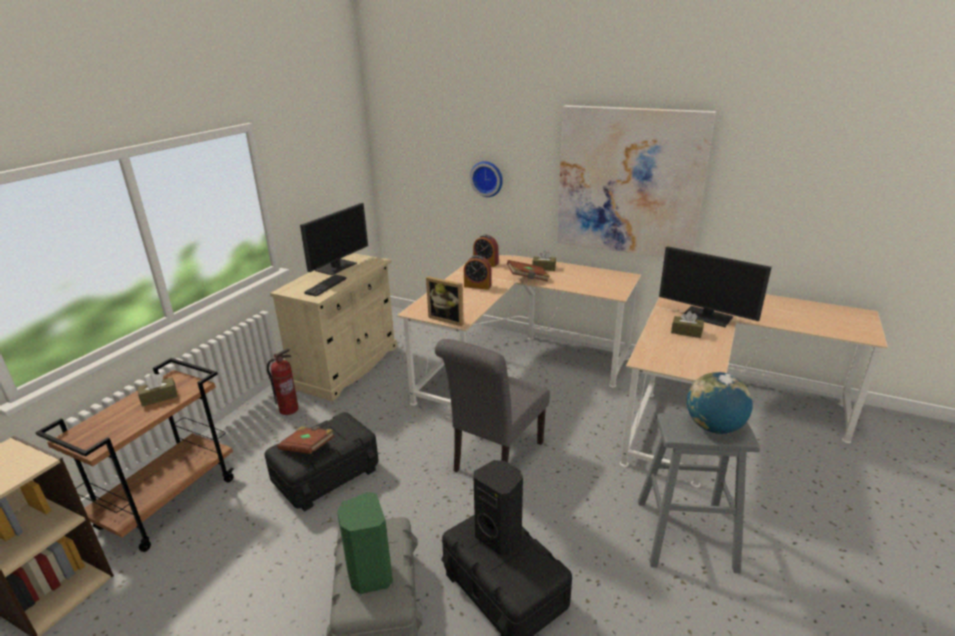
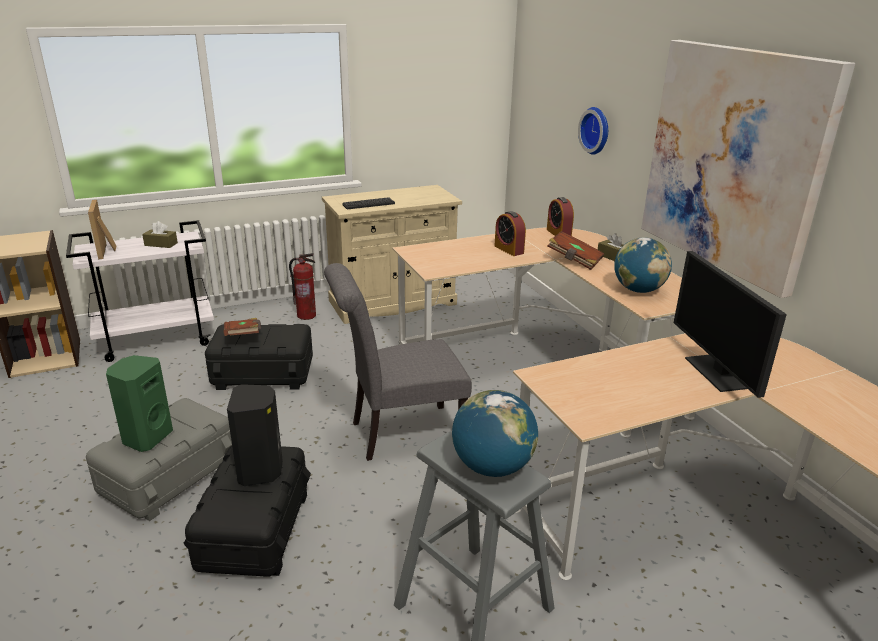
camera: 40 degrees right, 0 degrees up
(169, 502) = (158, 339): brown cart -> white cart
(336, 267) = (405, 193): monitor -> none
(448, 319) = (426, 265): picture frame -> picture frame (108, 251)
(593, 284) = (638, 290): none -> globe
(686, 332) = (654, 374): brown tissue box -> none

